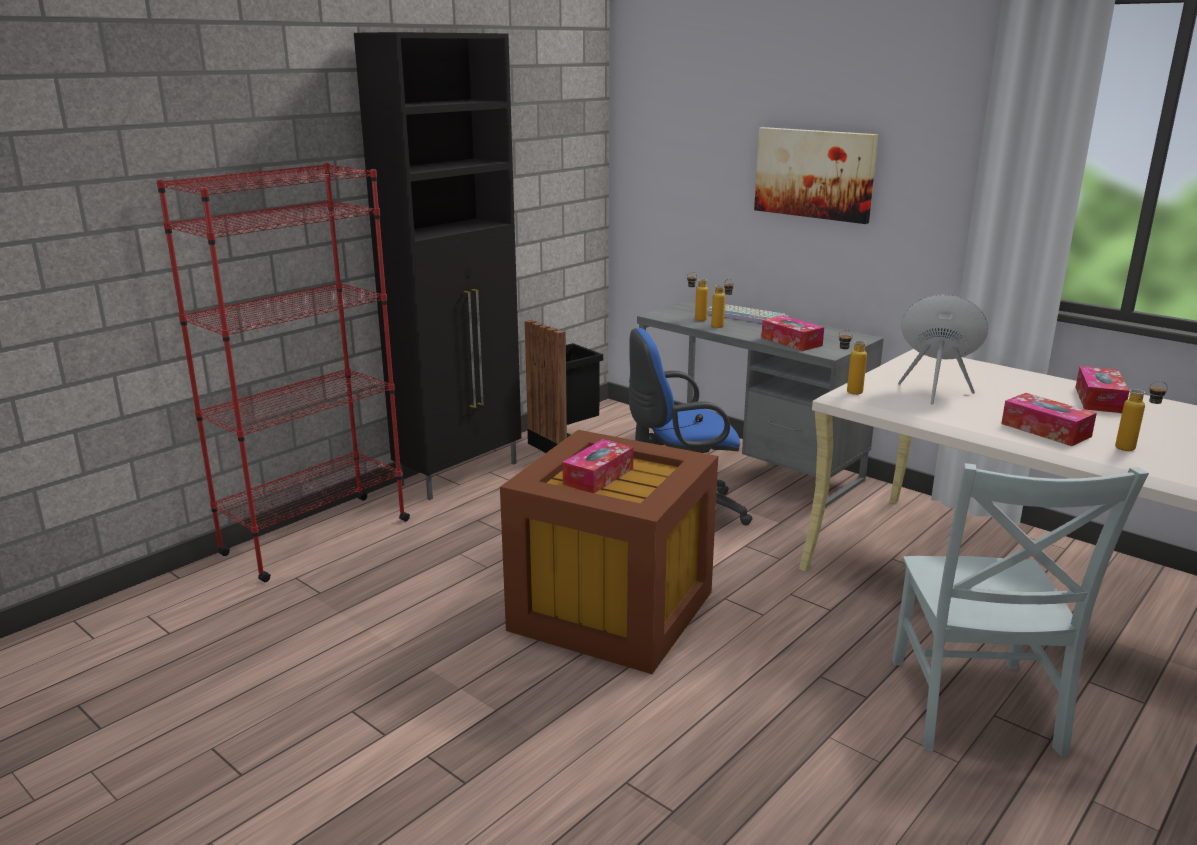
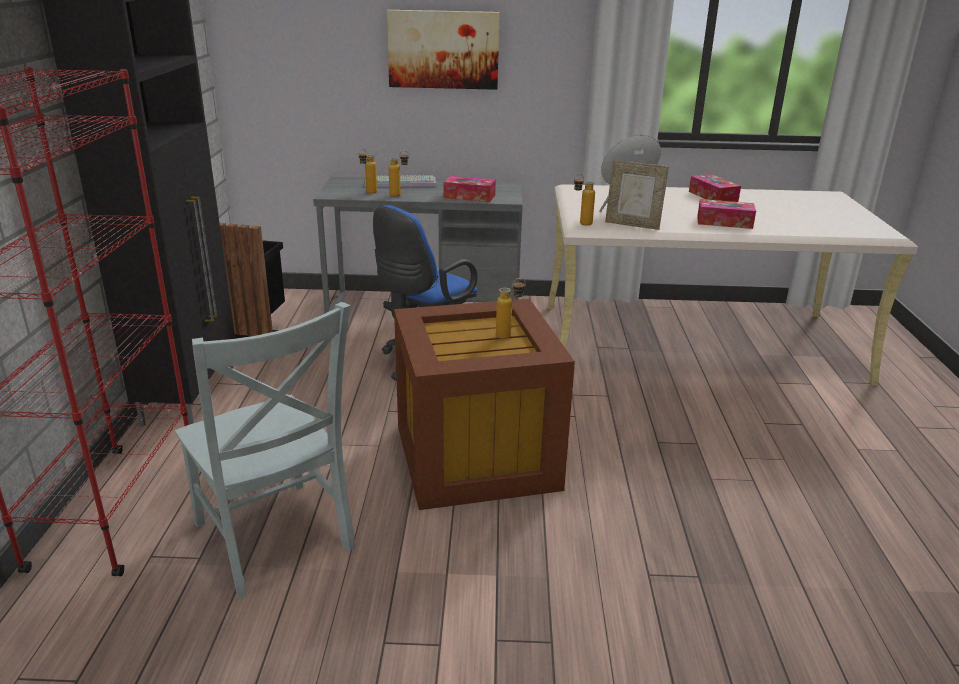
camera: 40 degrees left, 5 degrees up
(598, 476) = (466, 342): tissue box -> none
(910, 405) = (632, 225): none -> picture frame
(974, 710) = (753, 424): grey chair -> grey chair (275, 540)
(1133, 449) = (780, 223): bottle -> bottle (509, 335)

